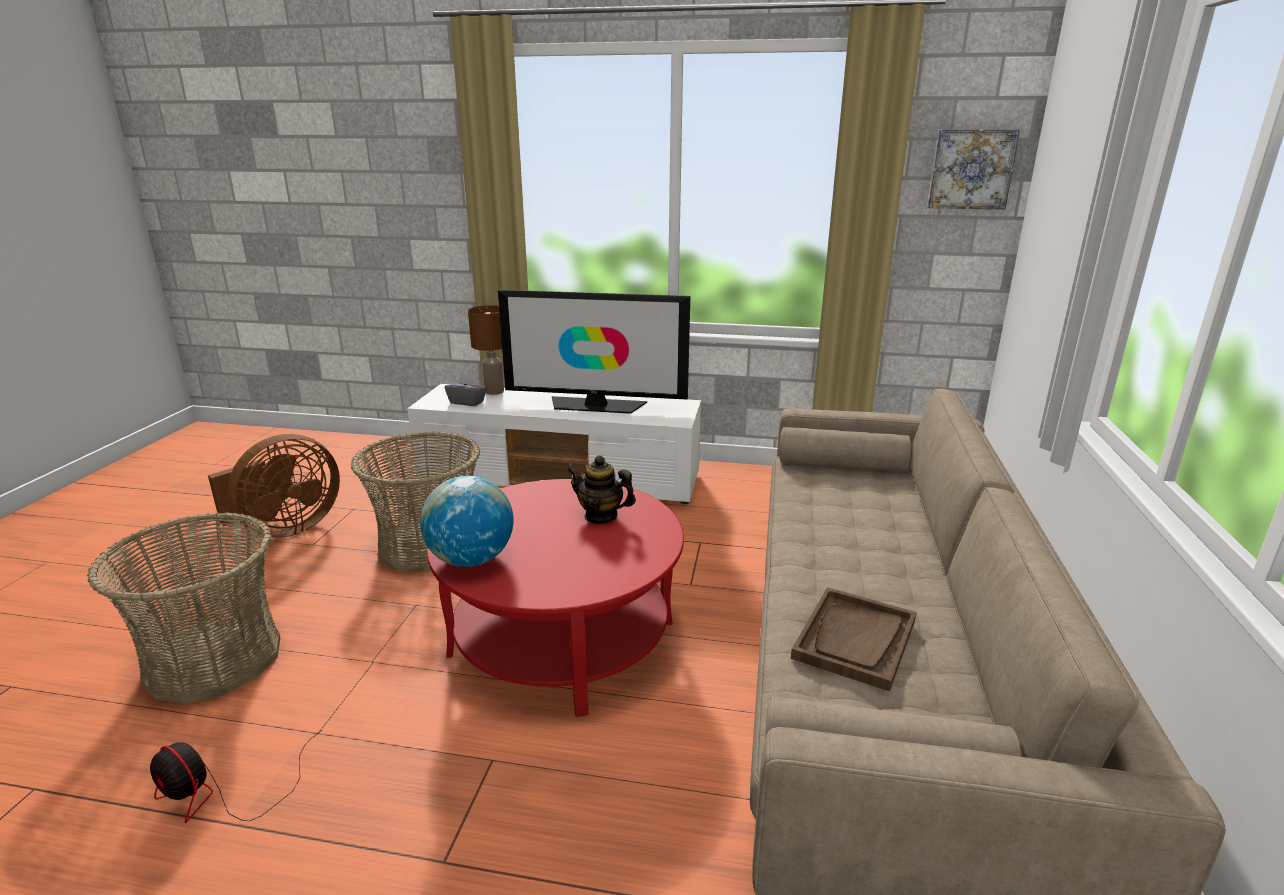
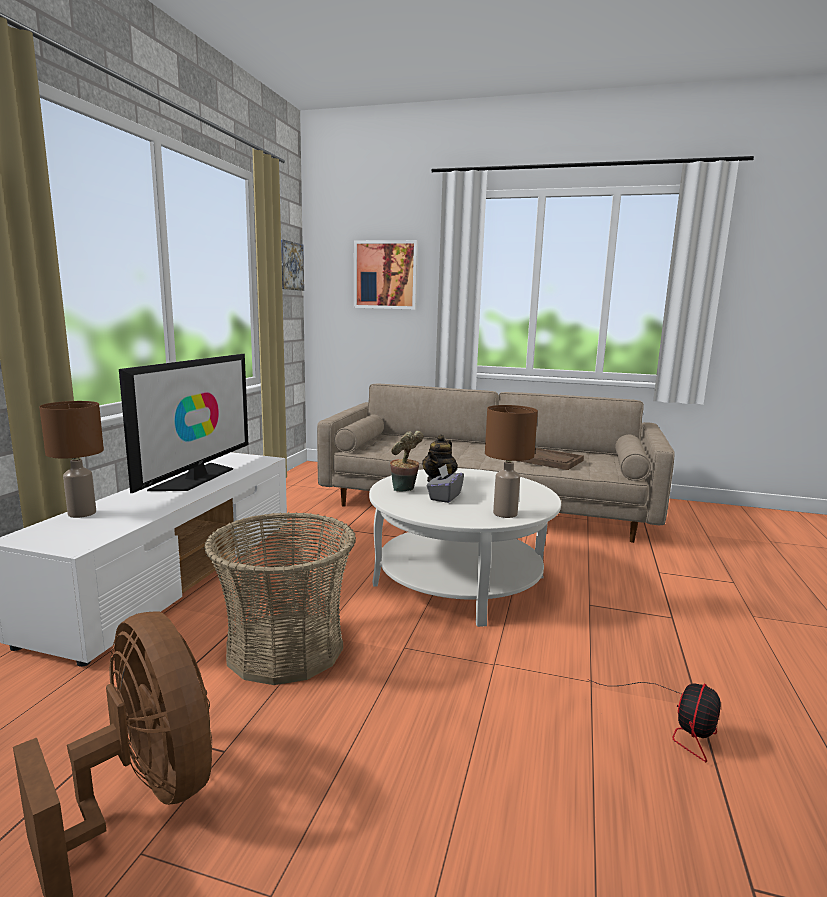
camera: 85 degrees left, 10 degrees down
(214, 659) = (498, 786): basket -> none
(467, 402) = (104, 525): grey tissue box -> grey tissue box (444, 497)
(471, 559) = (504, 514): globe -> brown table lamp
(560, 497) = (404, 490): none -> potted plant
(562, 637) = (459, 580): red coffee table -> white coffee table
(1079, 192) = (385, 275): none -> picture

